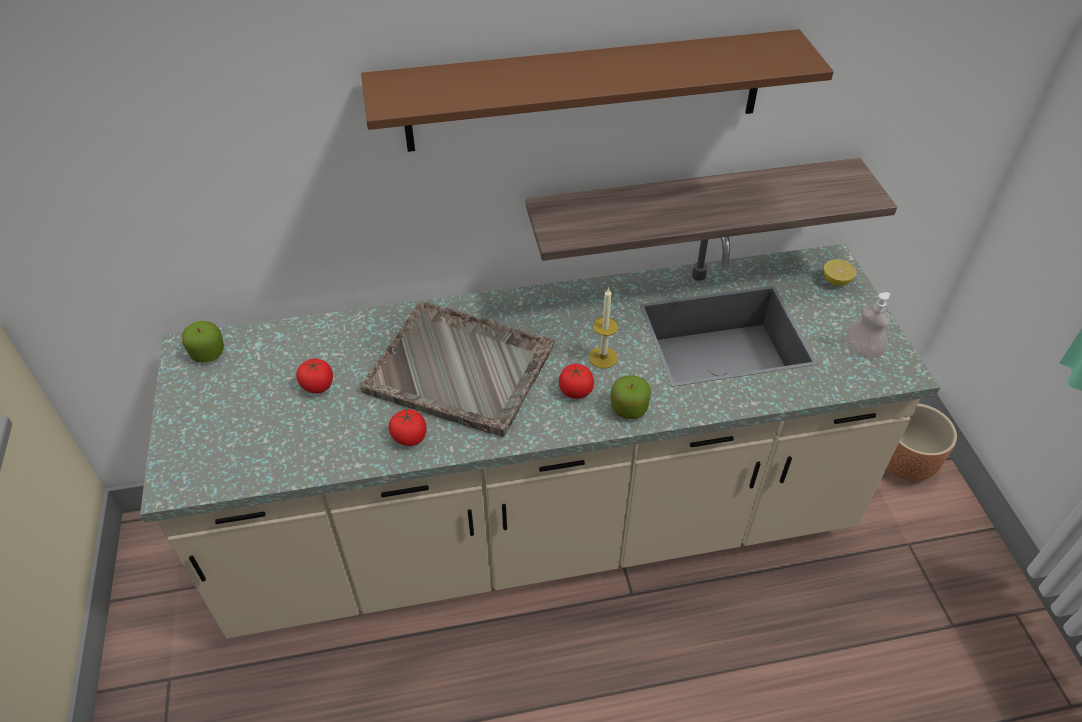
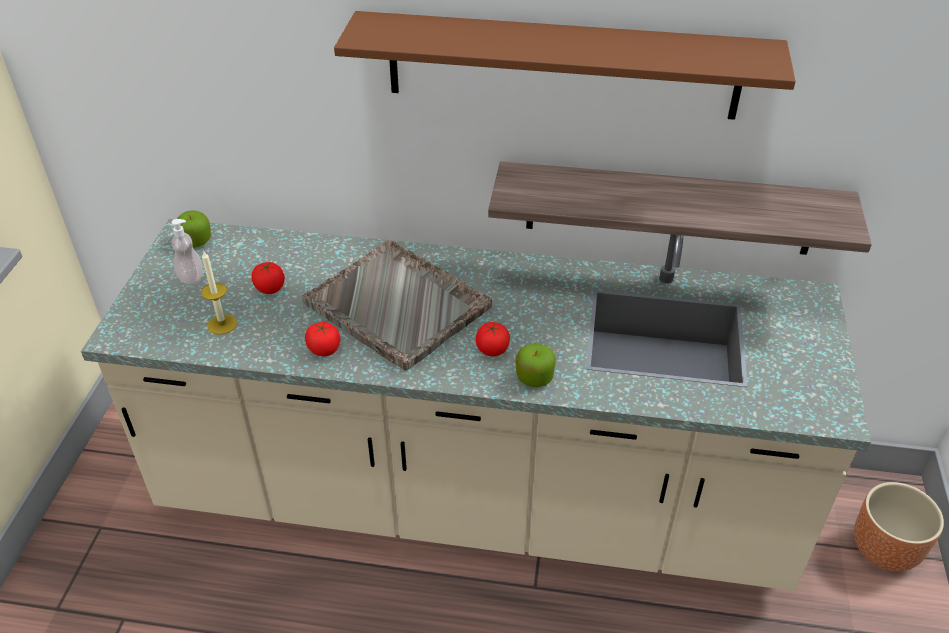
camera: 20 degrees right, 5 degrees down
(603, 357) = (533, 327): candle -> candle (222, 324)
(836, 281) = (809, 315): lemon -> none
(862, 350) = (802, 385): soap dispenser -> soap dispenser (191, 277)

